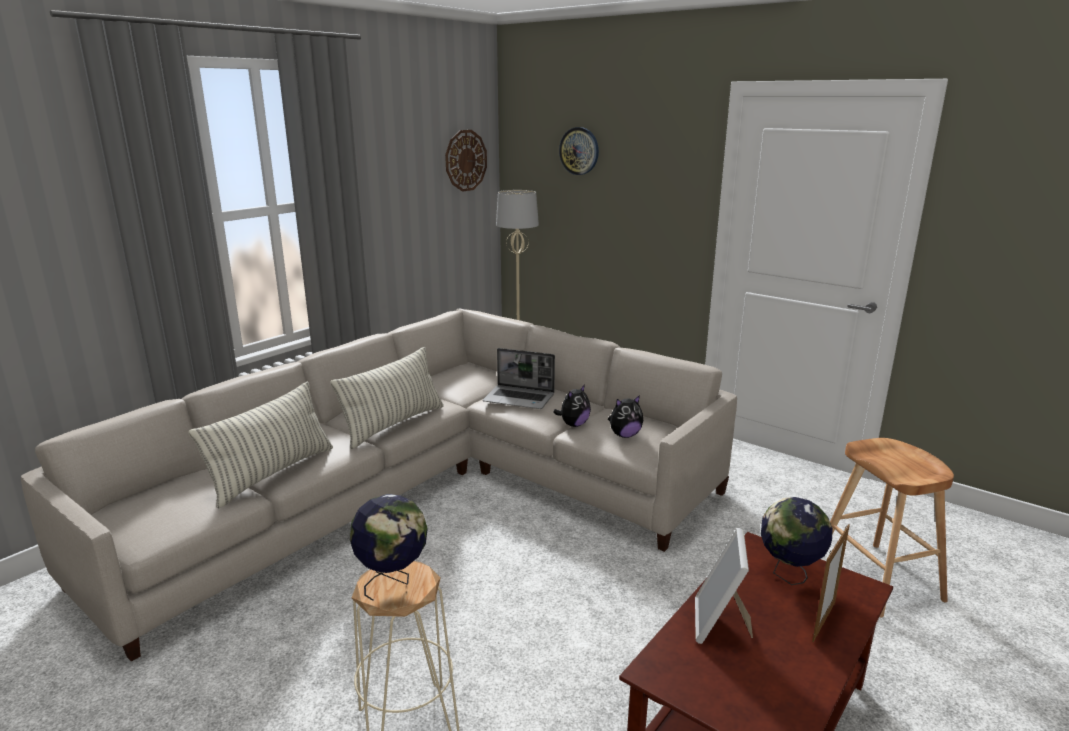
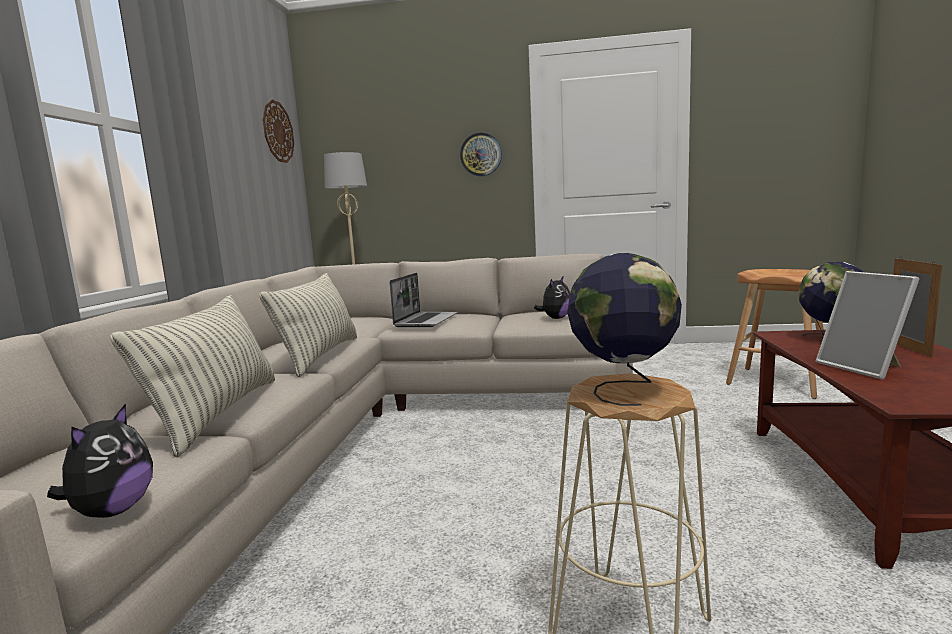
camera: 30 degrees left, 10 degrees down
(520, 398) = (426, 320): laptop -> laptop turned 60 degrees counterclockwise
(573, 424) = (498, 325): plush toy -> plush toy (112, 511)
(579, 151) = (390, 120): wall clock -> wall clock (481, 154)

